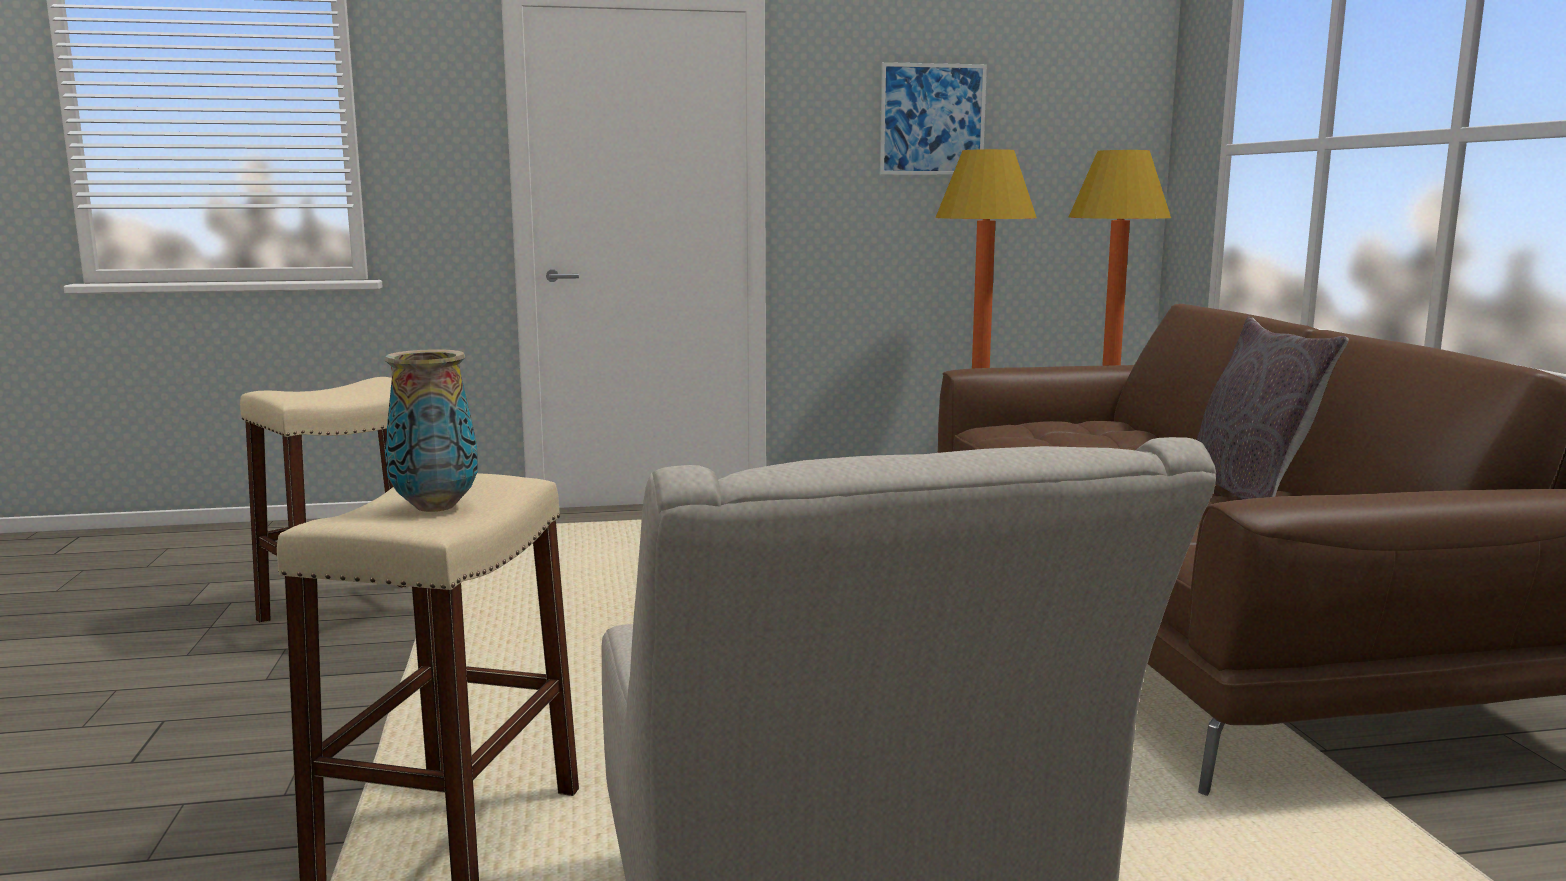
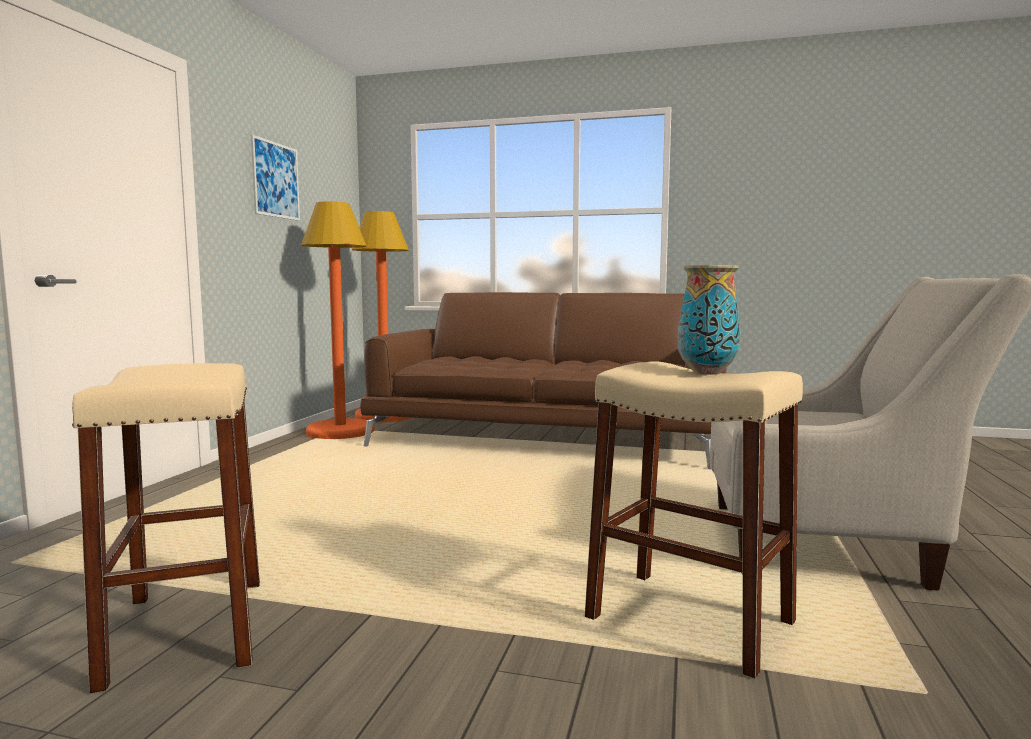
camera: 65 degrees left, 5 degrees down
(1248, 493) = (591, 363): grey pillow -> none

